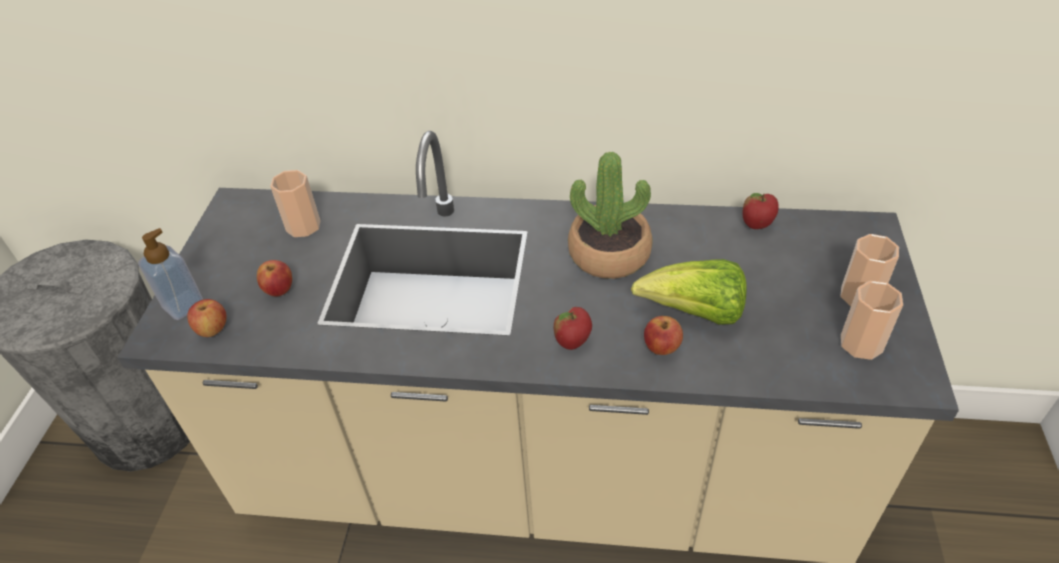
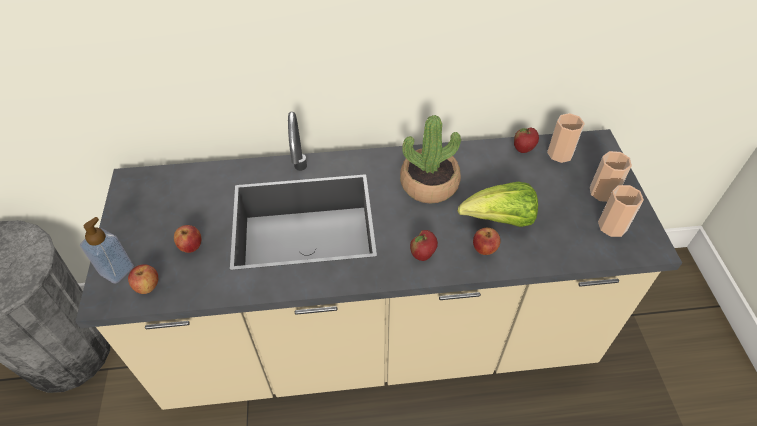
camera: 15 degrees left, 5 degrees up
(303, 226) = (194, 192): cup -> cup (560, 153)

